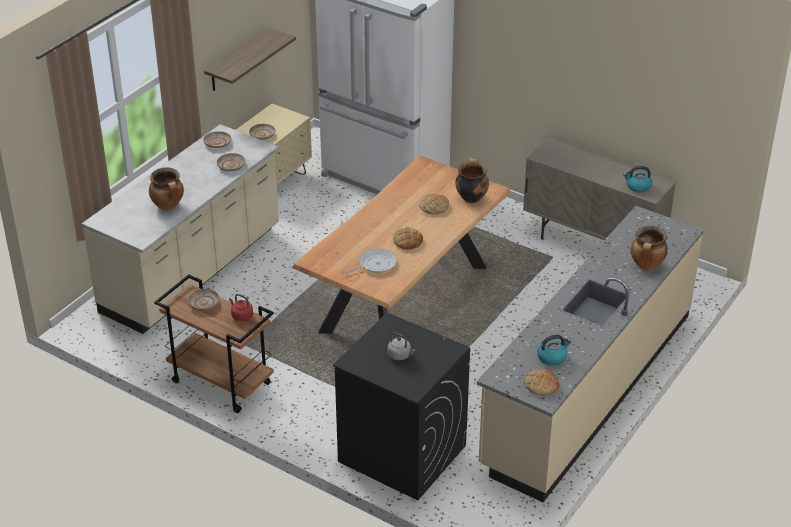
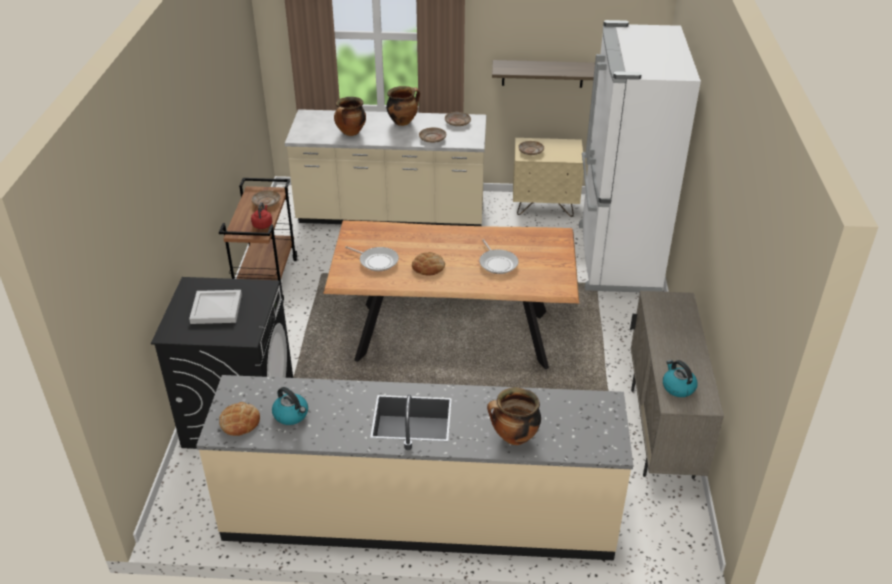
camera: 60 degrees right, 0 degrees up
(400, 355) = (217, 309): grey kettle -> white tray
(434, 206) = (497, 263): bread -> frying pan
(471, 197) = (535, 280): cooking pot -> cooking pot (403, 122)

